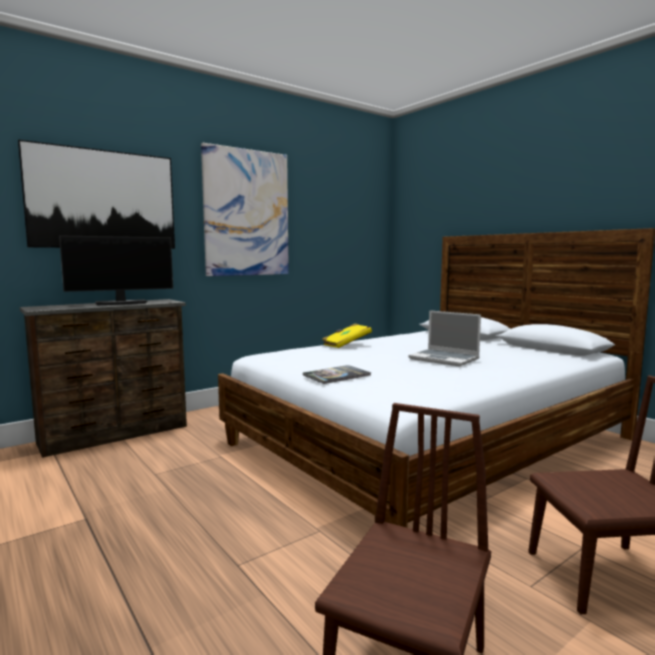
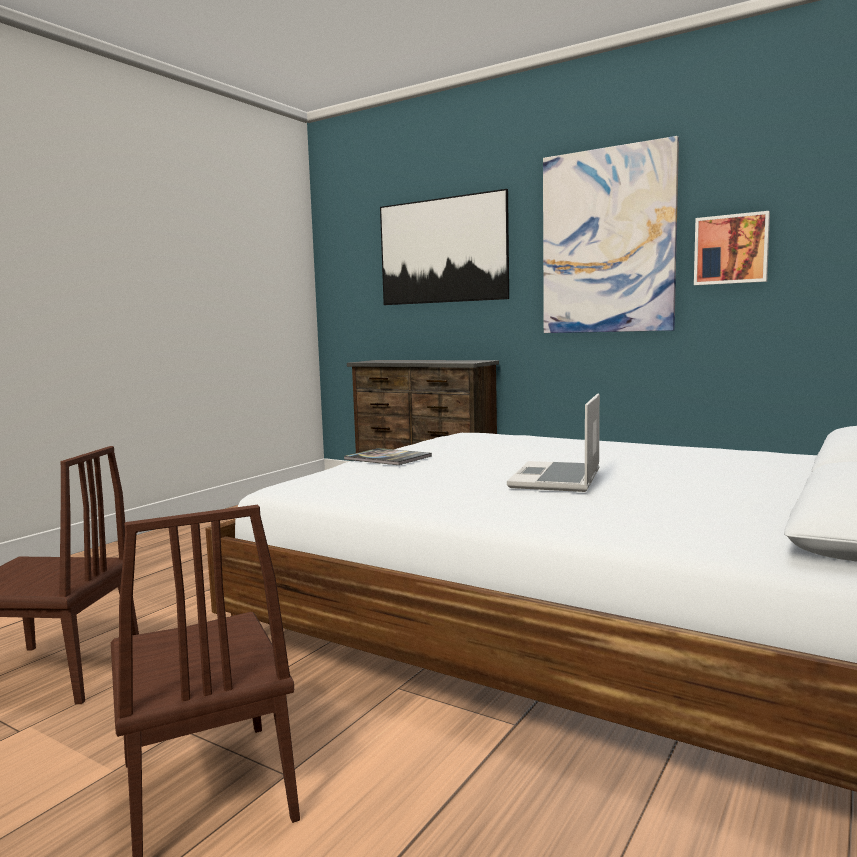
camera: 70 degrees right, 0 degrees up
(122, 303) = (435, 361): monitor -> none
(311, 228) = (731, 249): none -> picture
(346, 345) = (582, 442): yellow book -> none

